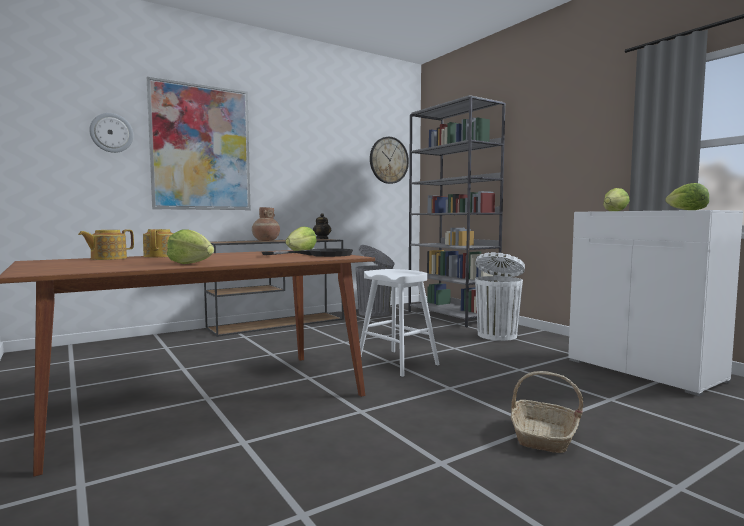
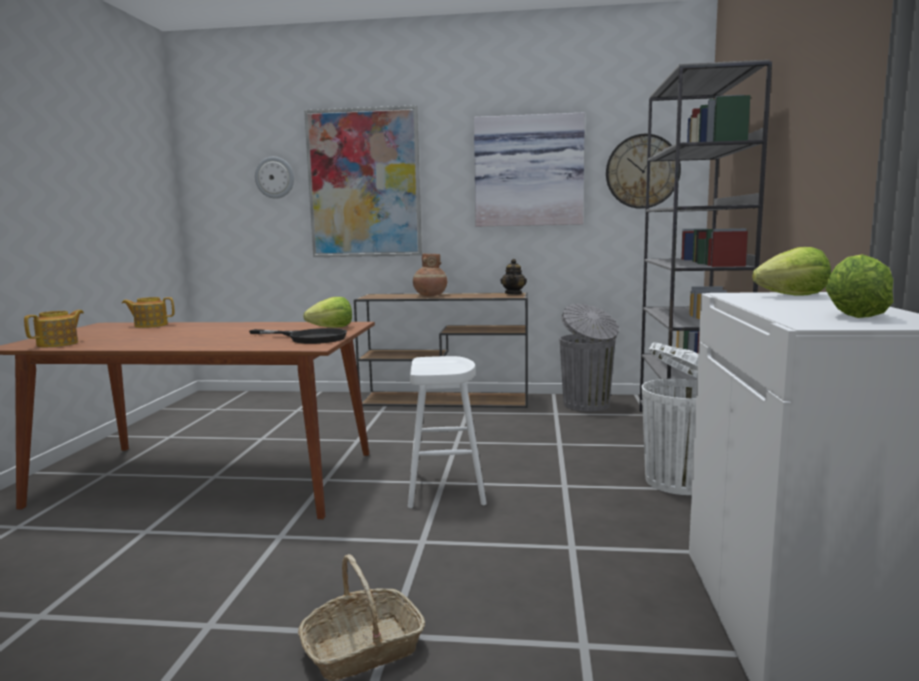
camera: 40 degrees right, 5 degrees up
(160, 256) = (197, 324): teapot -> teapot (59, 344)
(191, 263) = (144, 343): lettuce -> none
(324, 152) = (528, 171): none -> picture

